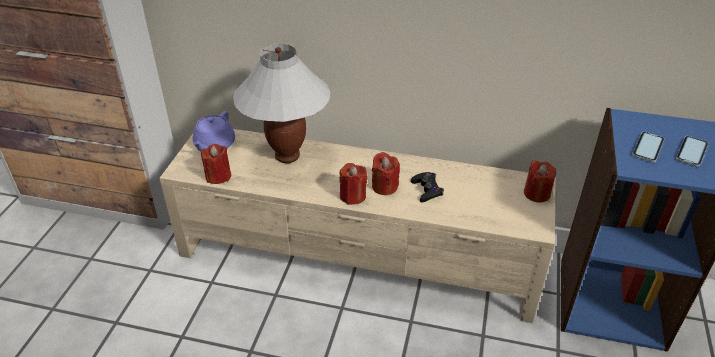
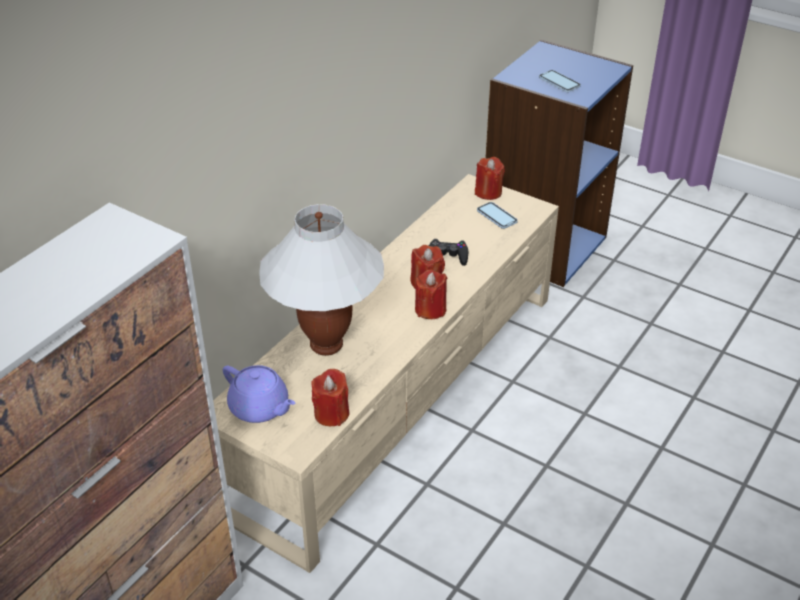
camera: 70 degrees left, 0 degrees up
(691, 152) = (573, 67): phone -> phone (496, 216)

